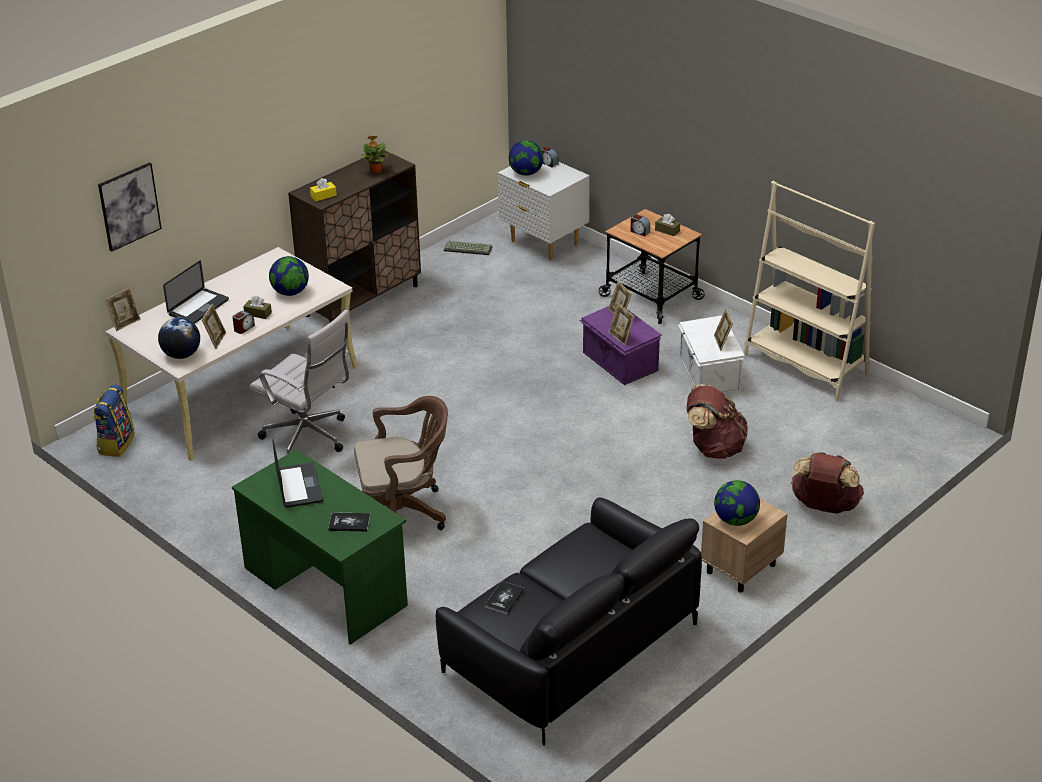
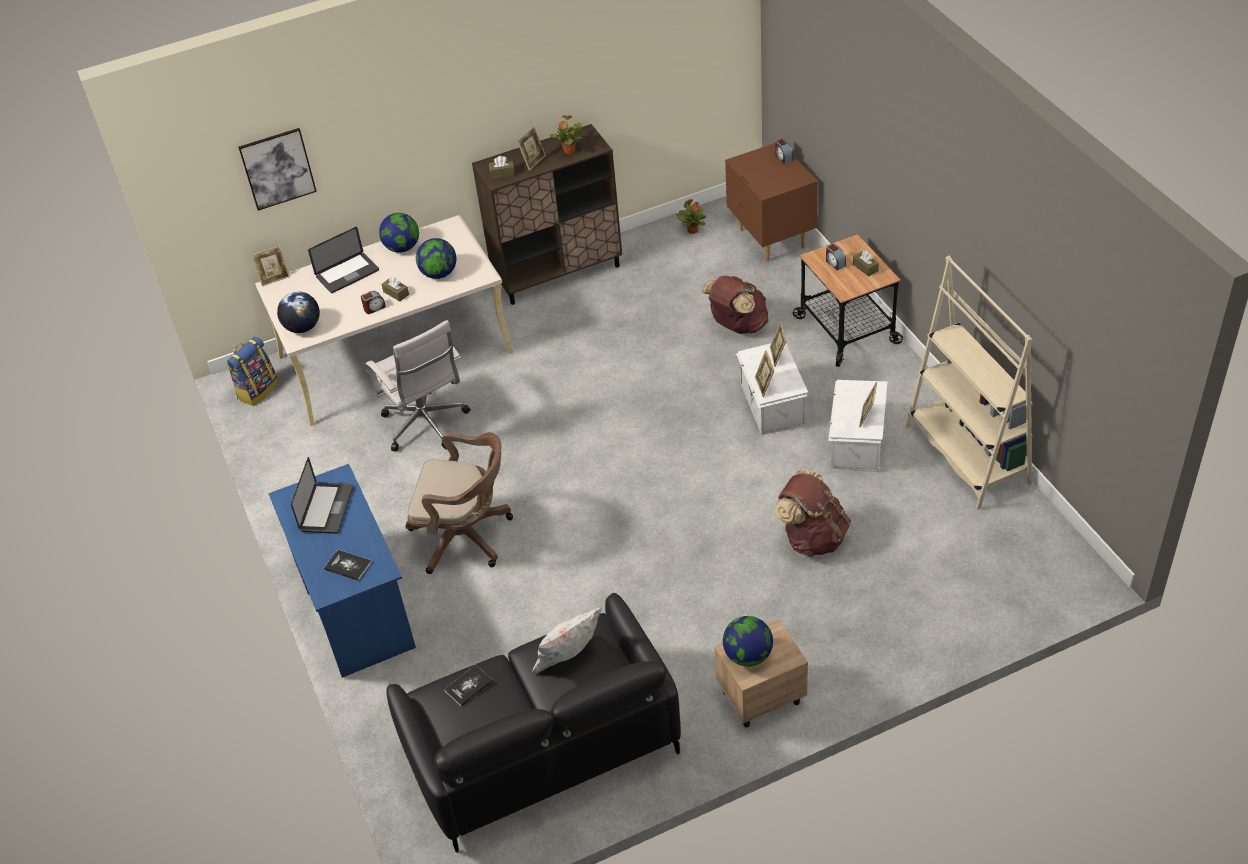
camera: 25 degrees right, 10 degrees up
(216, 340) = (342, 316): picture frame -> picture frame (533, 161)
(323, 196) = (502, 173): yellow tissue box -> brown tissue box
(325, 586) = (354, 603): green desk -> blue desk
(468, 248) = (692, 230): keyboard -> potted plant
(526, 173) = (753, 166): globe -> globe (402, 248)
(544, 243) = (771, 239): white nightstand -> brown nightstand
(584, 560) = (570, 661): none -> white pillow
(619, 362) = (771, 405): purple storage box -> white storage box
(824, 507) = (891, 644): brown backpack -> brown backpack (737, 326)

